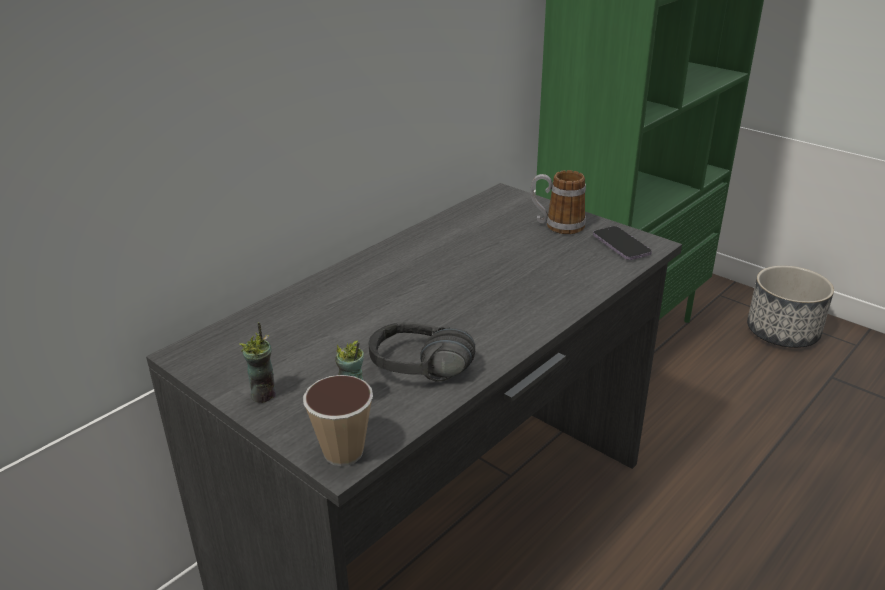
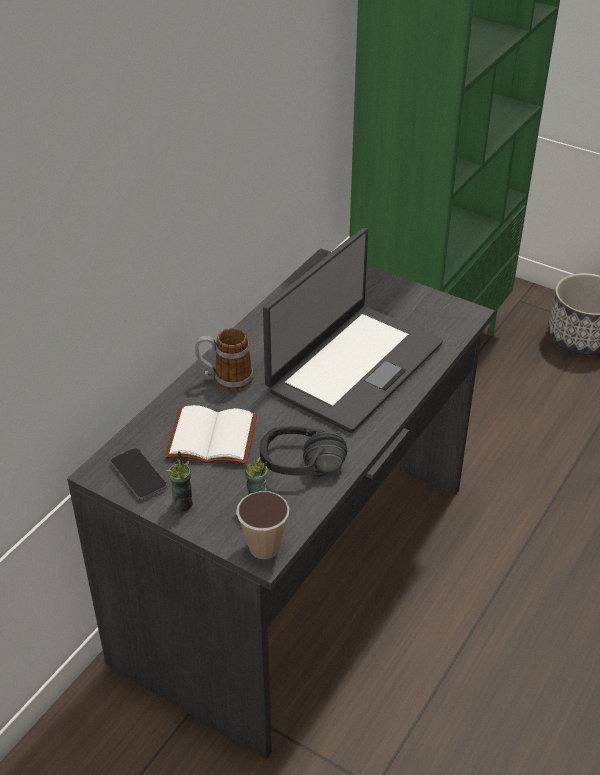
camera: 10 degrees left, 10 degrees up
(322, 334) = (210, 440): none -> white book
(508, 280) = (353, 366): none -> laptop
(556, 225) = (383, 298): mug -> mug (225, 379)
(621, 245) = (443, 317): phone -> phone (138, 475)

